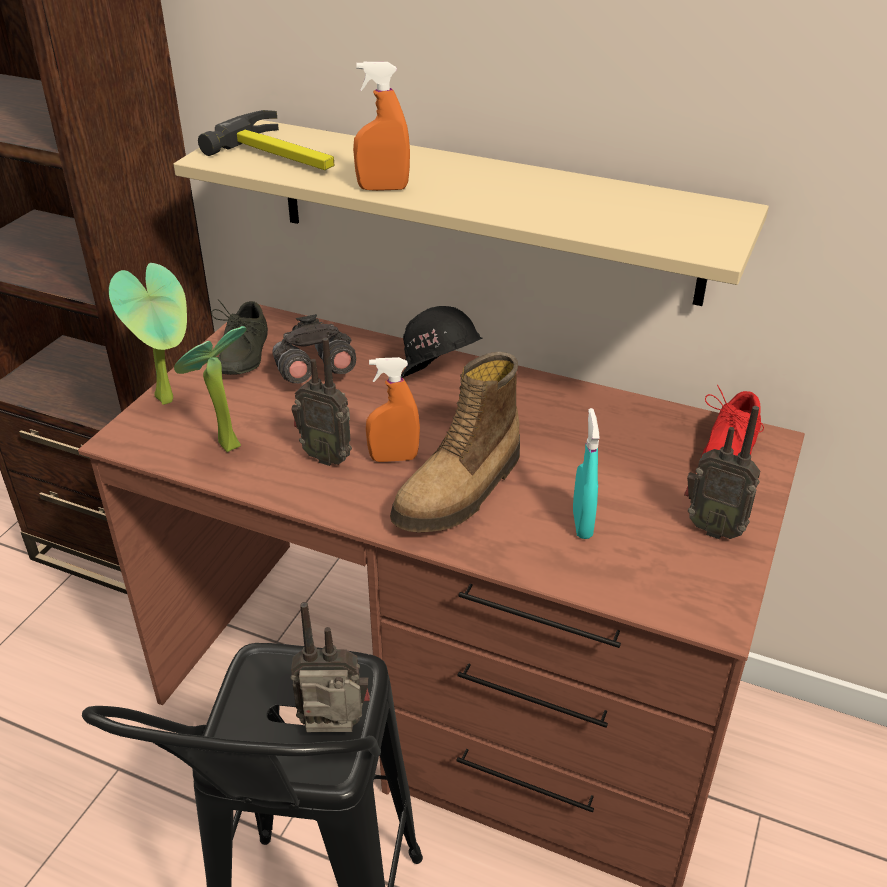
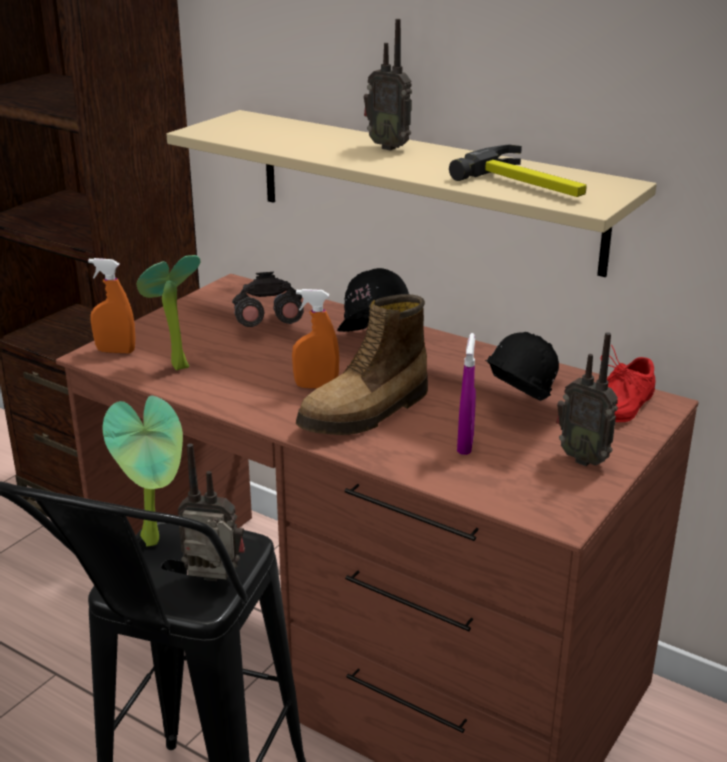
camera: 10 degrees right, 10 degrees down
(170, 398) = (141, 332): potted plant -> potted plant (156, 539)
(240, 354) = (210, 307): grey shoe -> none
(281, 155) = (255, 132): hammer -> hammer (528, 184)
(327, 456) = (260, 380): radio -> radio (389, 147)
(383, 188) = (328, 155): orange spray bottle -> orange spray bottle (116, 351)
(582, 524) = (465, 445): turquoise spray bottle -> purple spray bottle
(620, 466) = (515, 409): none -> black hard hat

